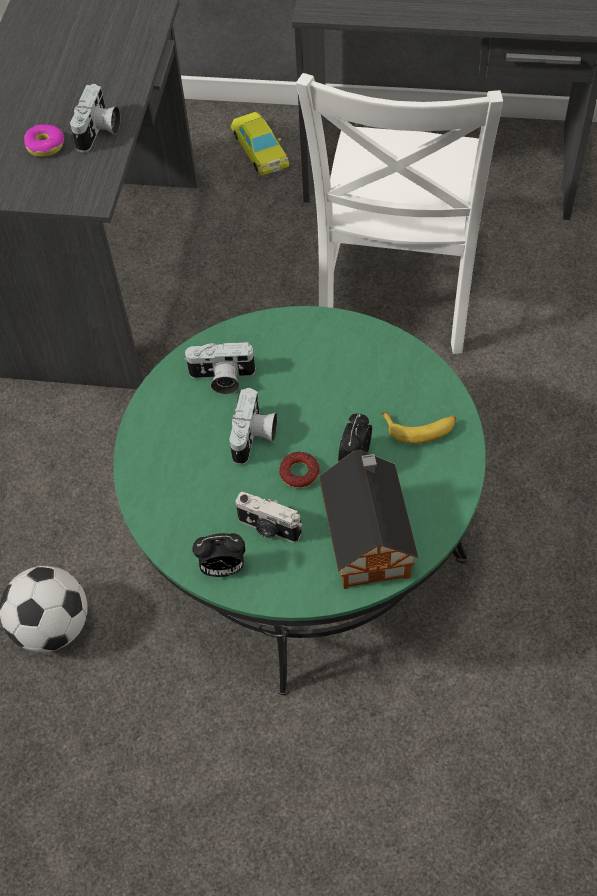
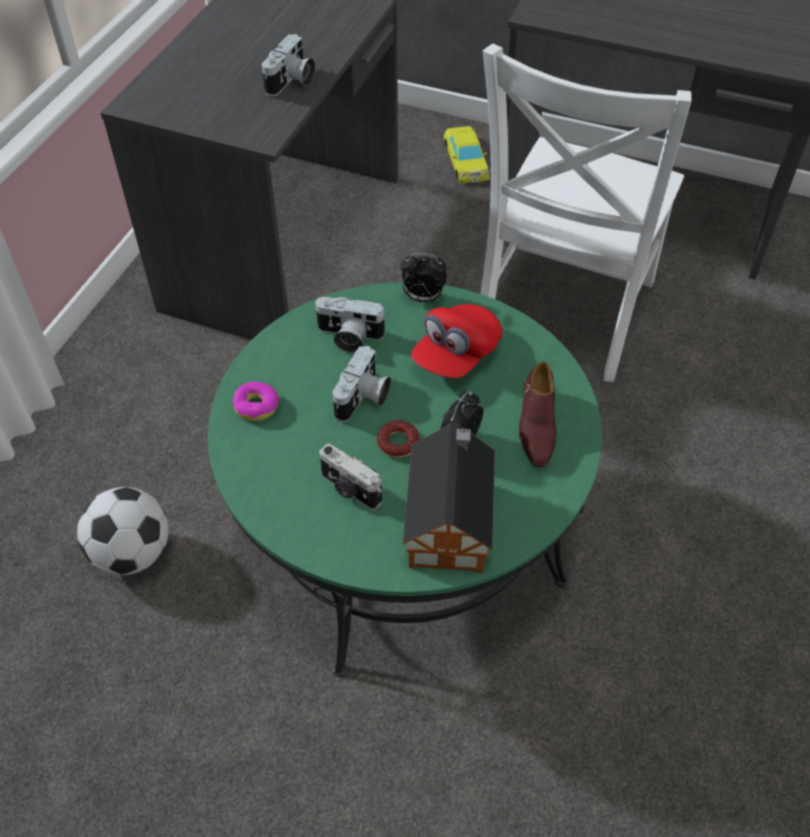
camera: 10 degrees right, 5 degrees down
(45, 146) = (237, 85): donut -> donut (256, 406)
(223, 568) = (290, 519): alarm clock -> alarm clock (422, 298)
(328, 375) = (456, 355): none -> red cap
(420, 428) = (536, 426): banana -> brown shoe

